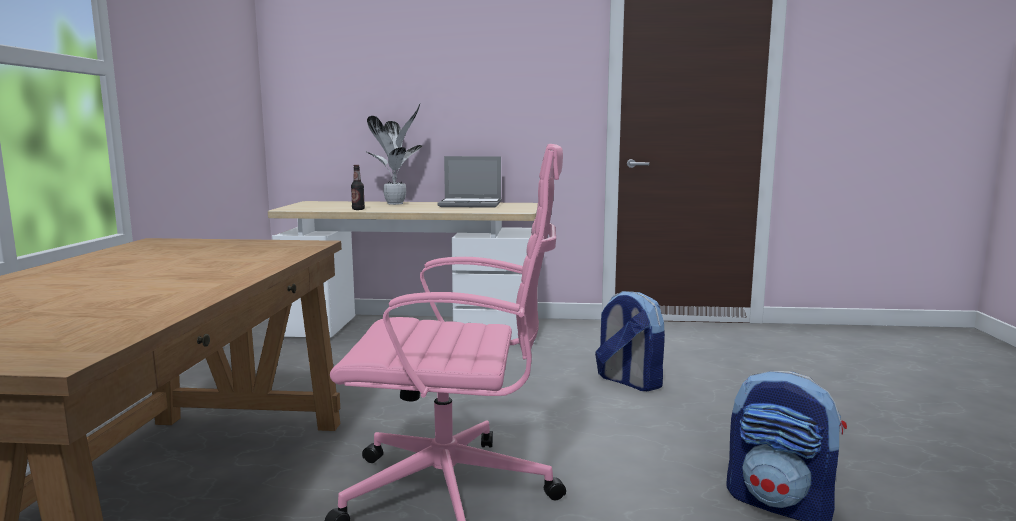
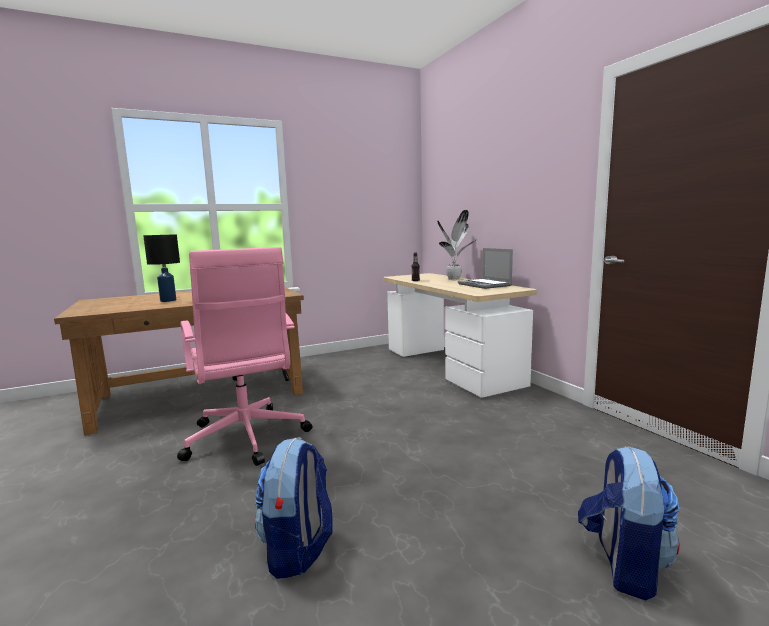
camera: 60 degrees right, 0 degrees up
(117, 291) = (167, 300): none -> black table lamp
(628, 381) = (459, 445): backpack -> backpack (623, 564)

